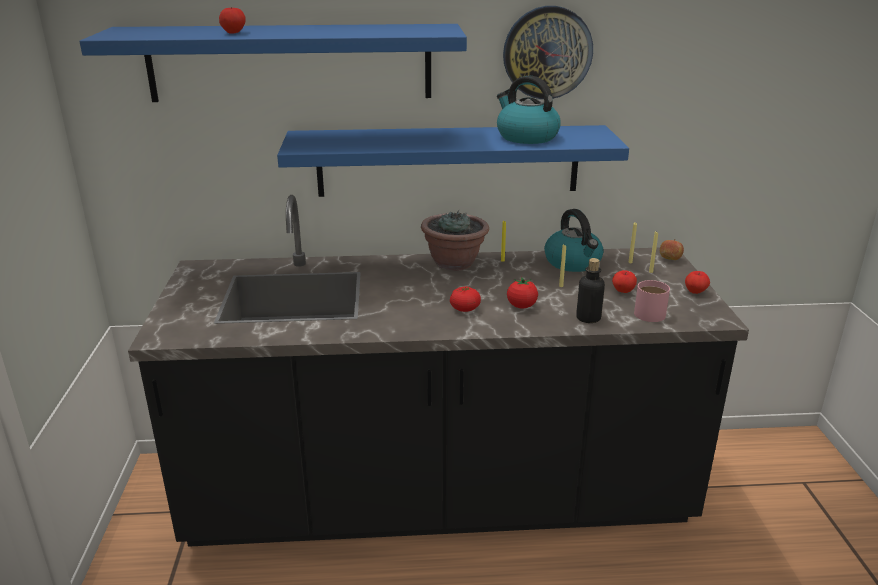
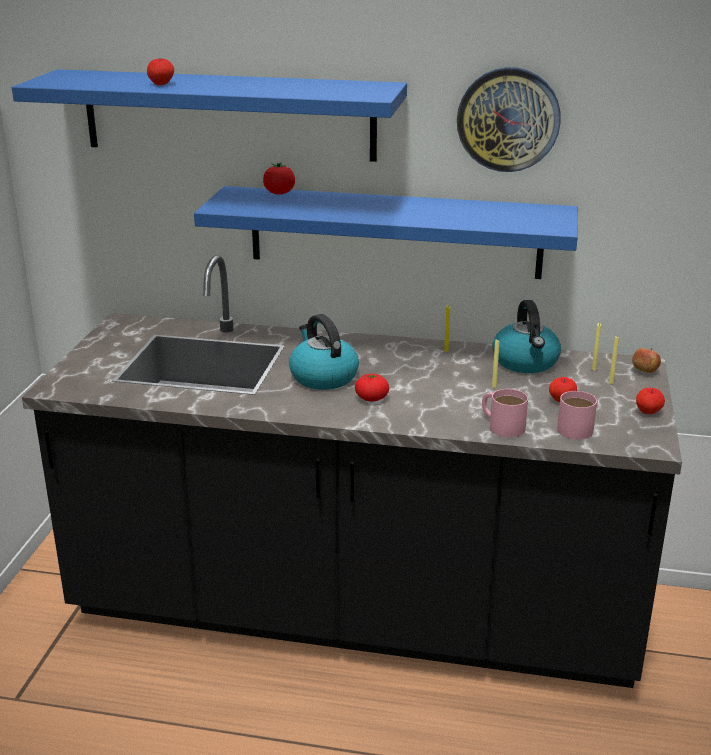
camera: 15 degrees right, 0 degrees up
(454, 263) = (390, 347): potted plant -> none
(521, 306) = (435, 403): tomato -> tomato (279, 193)
(526, 137) = (470, 214): kettle -> kettle (323, 377)
(588, 318) = (501, 425): bottle -> pink mug

